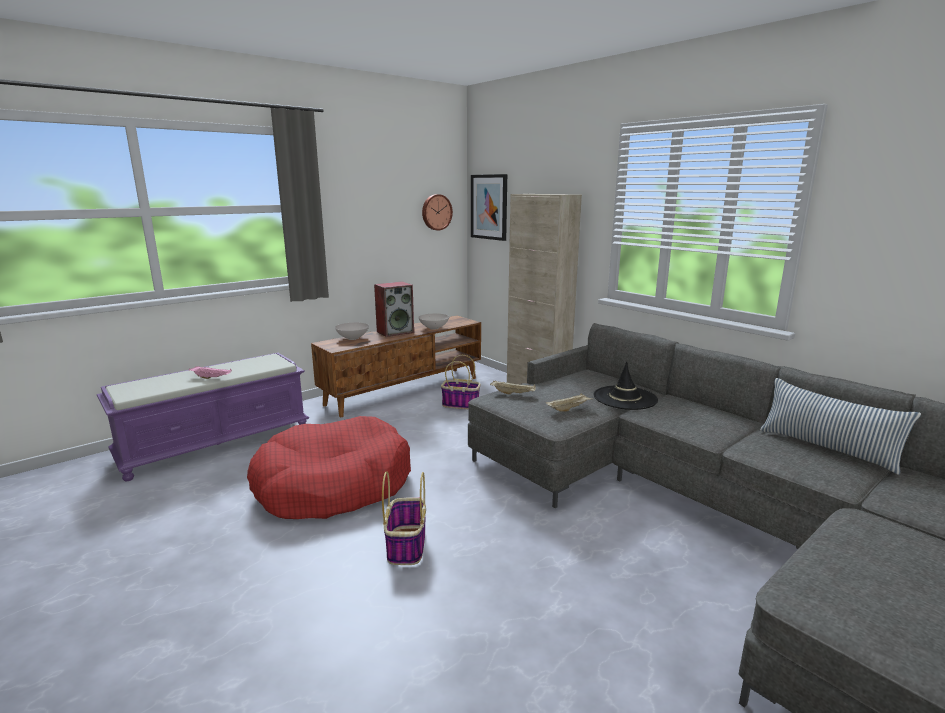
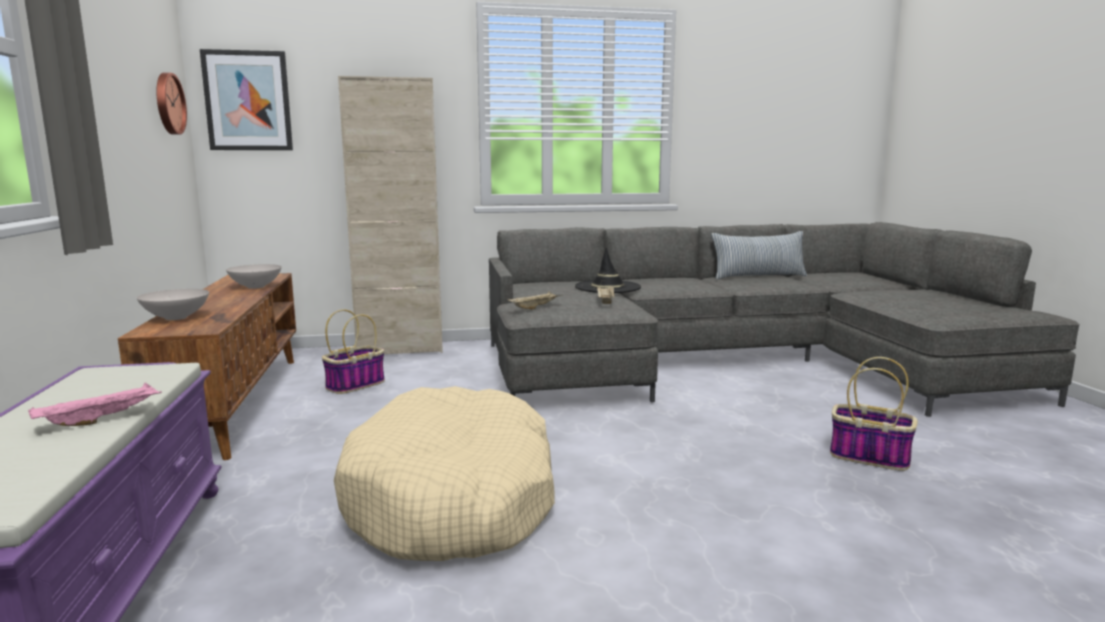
camera: 60 degrees left, 5 degrees down
(333, 485) = (453, 499): red dog bed -> beige dog bed
(395, 332) = (215, 300): speaker -> none
(406, 545) = (656, 480): basket -> basket (867, 457)

